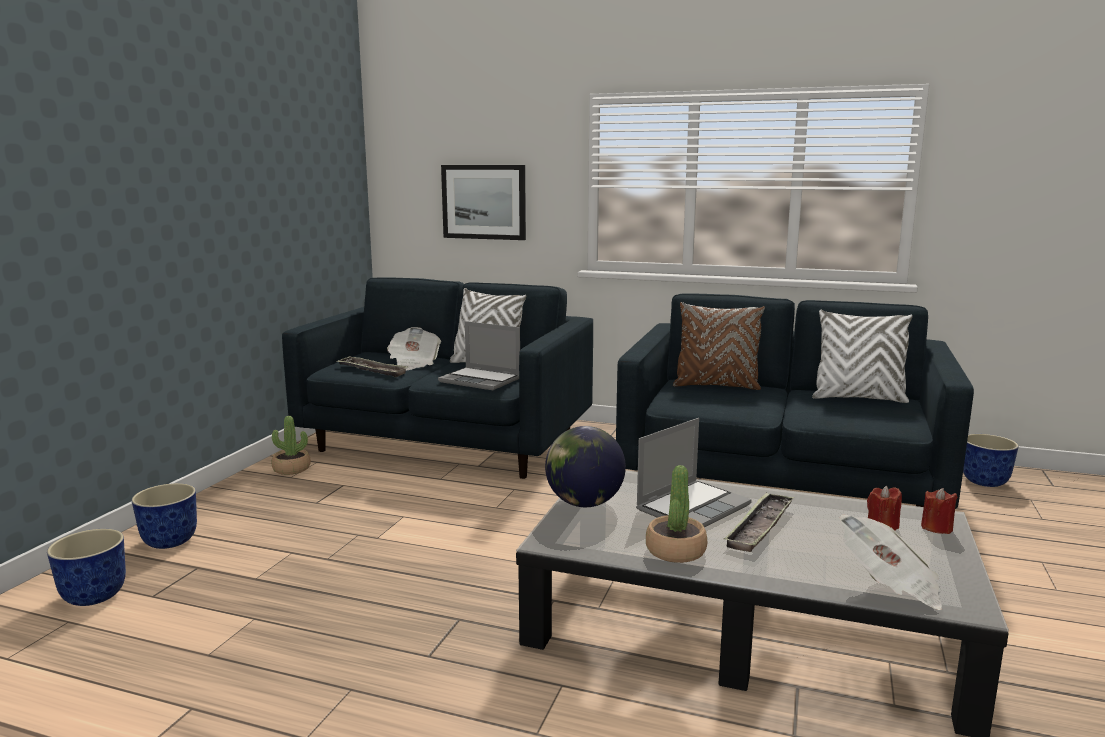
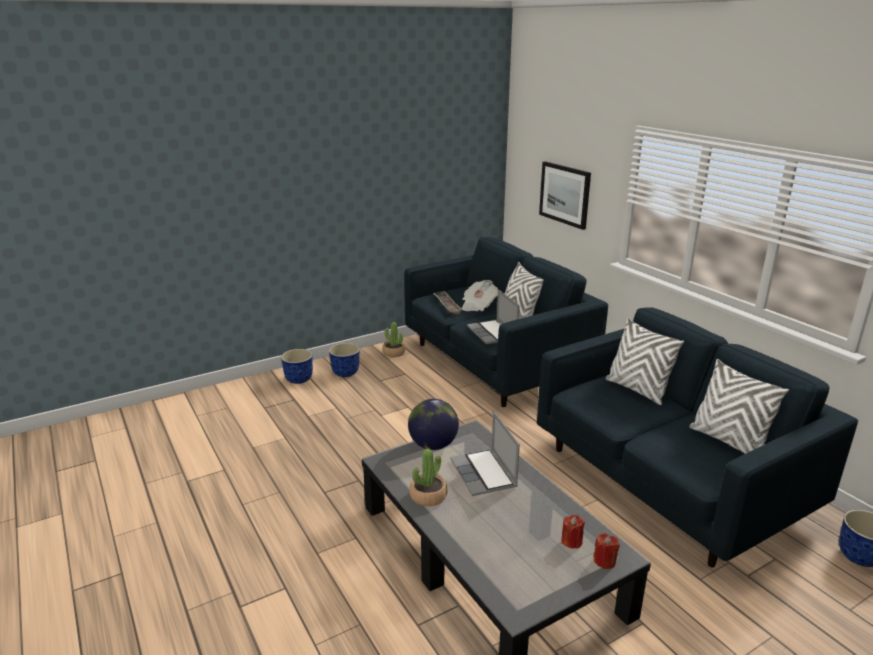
camera: 40 degrees right, 10 degrees up
(93, 596) = (246, 398): planter -> planter (345, 373)
(693, 507) = (484, 474): laptop -> laptop turned 75 degrees clockwise
(716, 386) = (637, 389): brown pillow -> white pillow
(760, 527) = (497, 505): tray -> none
(889, 586) = (498, 576): newspaper -> none

